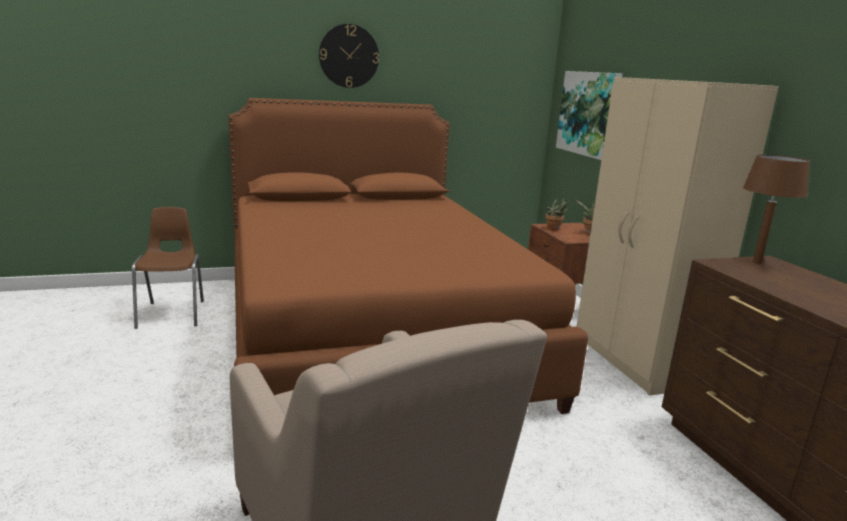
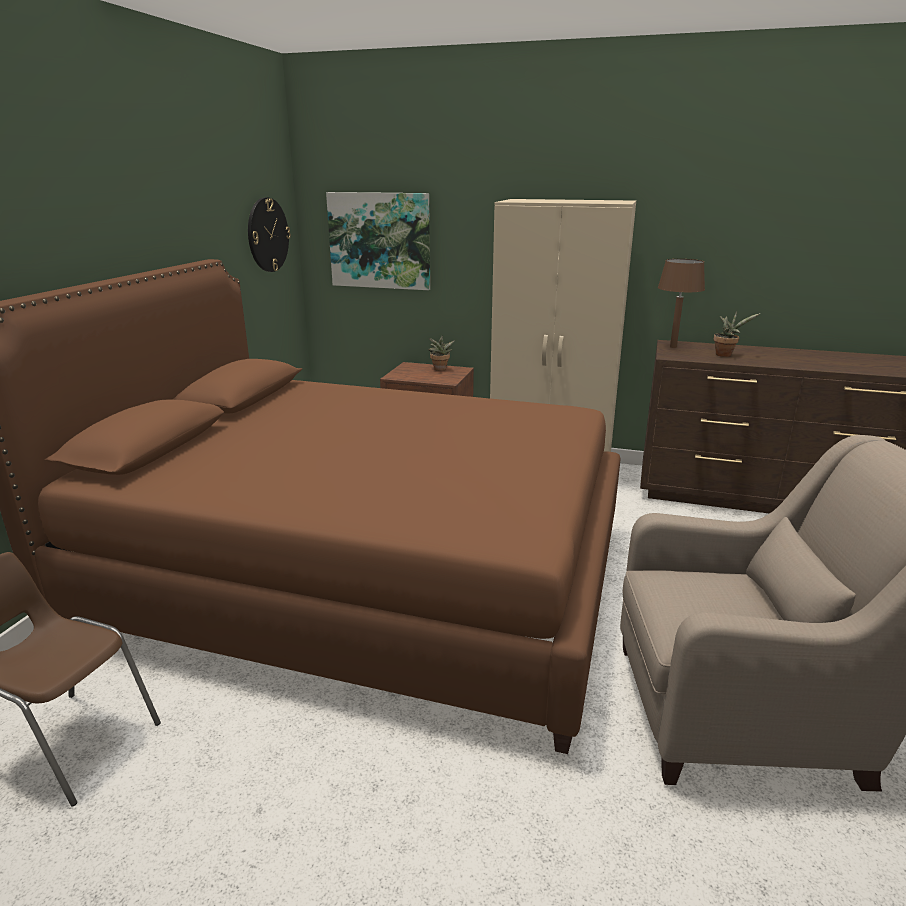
camera: 55 degrees left, 5 degrees up
(349, 56) = (102, 201): wall clock -> wall clock (267, 235)
(554, 229) = (410, 376): potted plant -> potted plant (725, 354)

